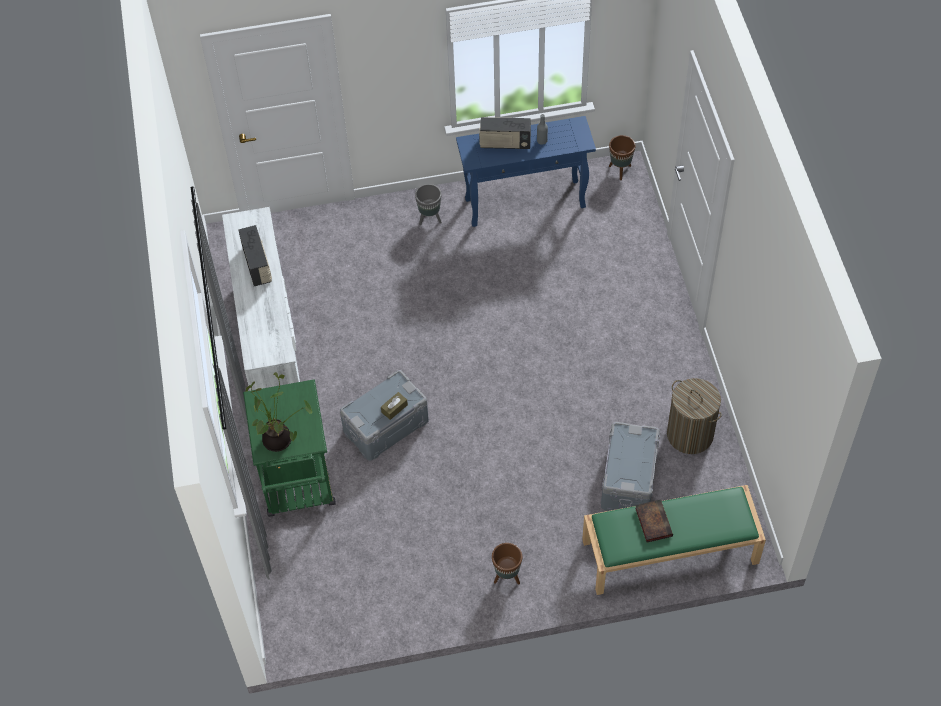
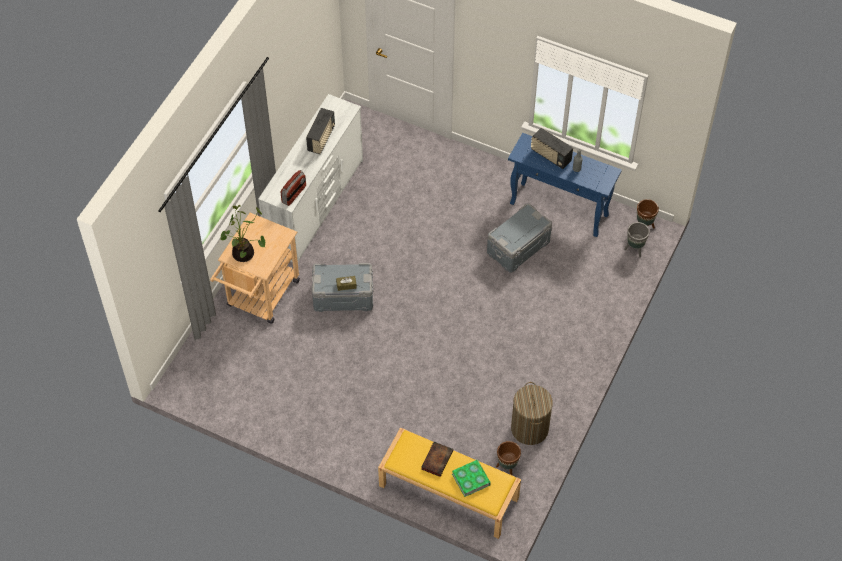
camera: 35 degrees right, 0 degrees up
(280, 341) = (294, 194): none -> radio
(298, 486) = (260, 298): green cart -> beige cart
(430, 219) = (487, 181): grey planter -> grey planter (634, 250)
(507, 577) = (334, 437): brown planter -> brown planter (507, 468)
(628, 479) = (463, 429): grey storage box -> grey storage box (517, 247)
(669, 552) = (447, 492): green bench -> yellow bench
(704, 518) = (471, 479): none -> book

